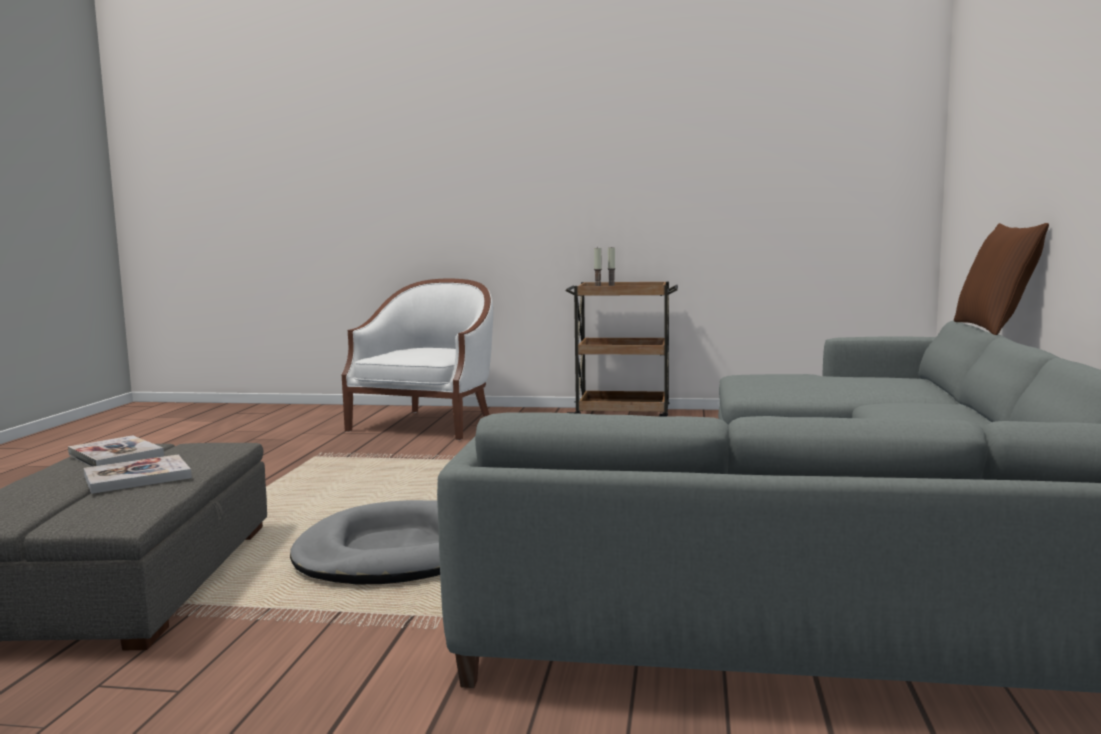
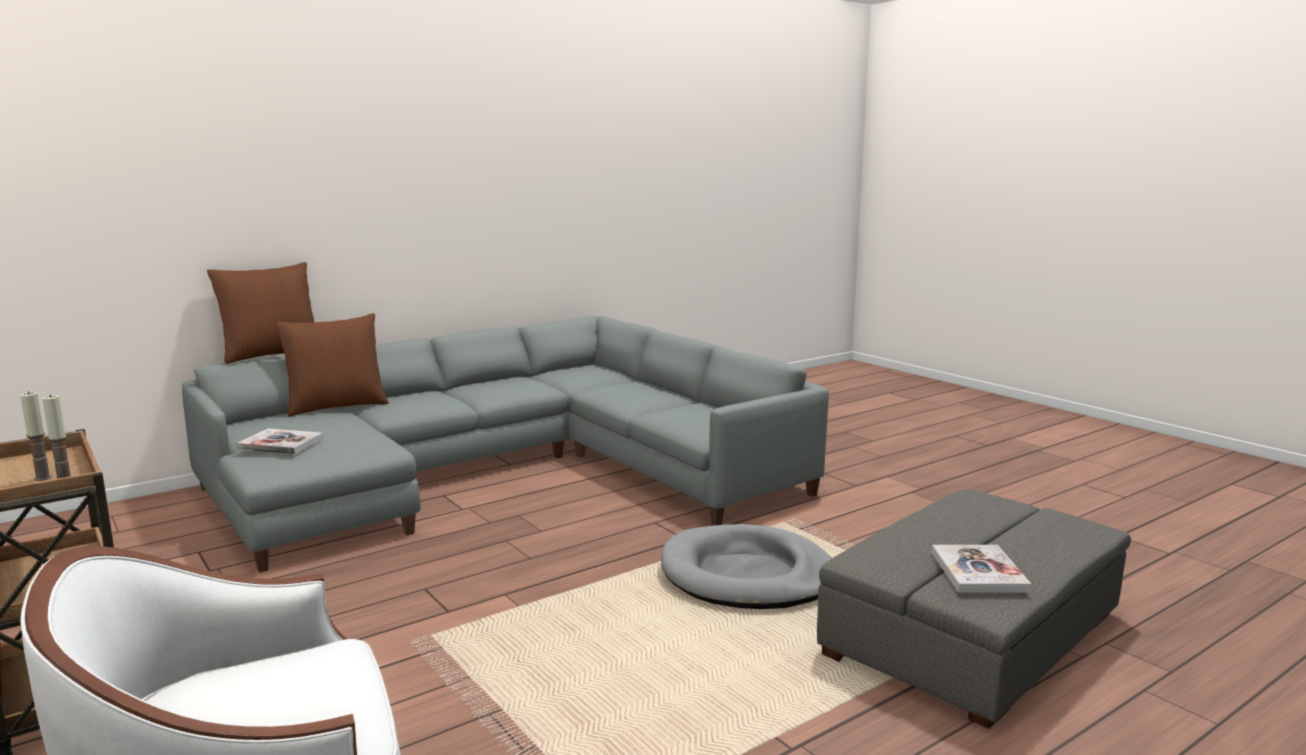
camera: 135 degrees left, 5 degrees up
(137, 477) = (960, 527): book -> book (281, 444)
(944, 396) = (336, 406): none -> brown pillow

